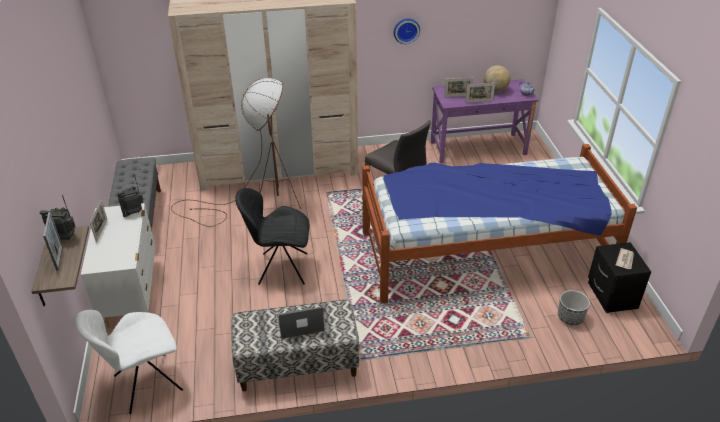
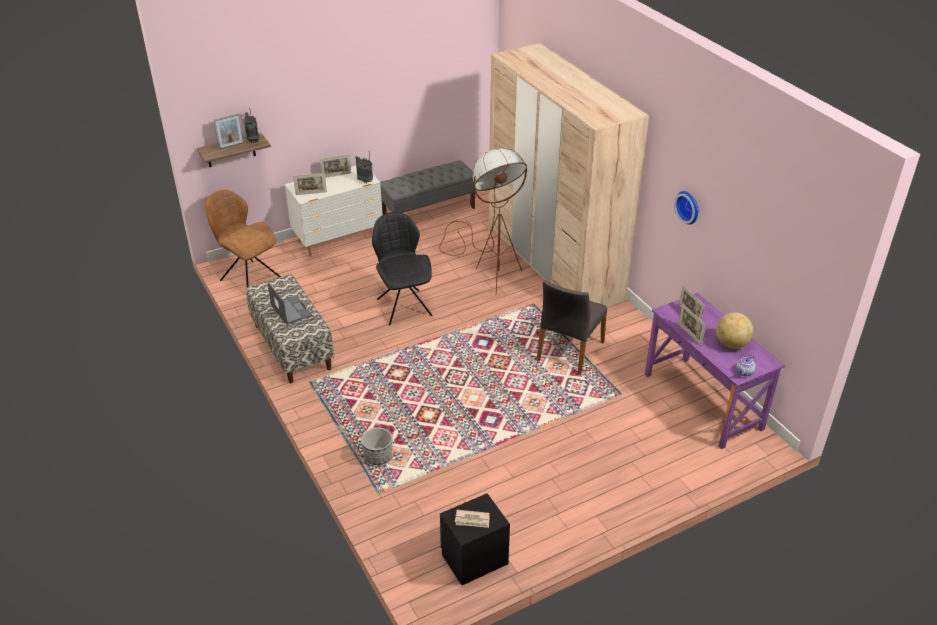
camera: 70 degrees right, 0 degrees up
(121, 256) = (311, 193): none -> picture frame
(145, 384) = (249, 278): white chair -> brown chair
(484, 251) = (498, 438): bed -> none
(570, 317) = (421, 523): planter -> planter (378, 456)

